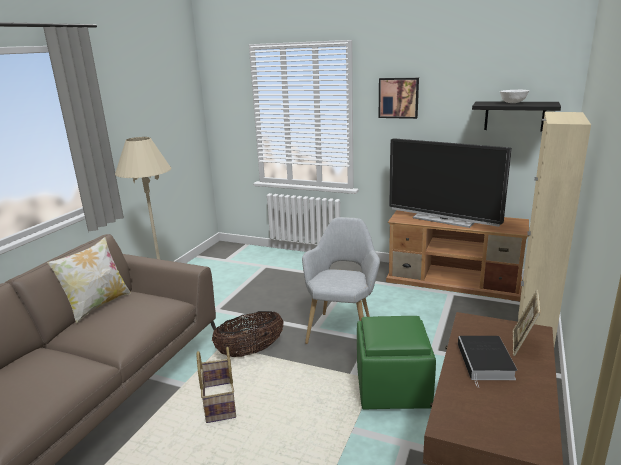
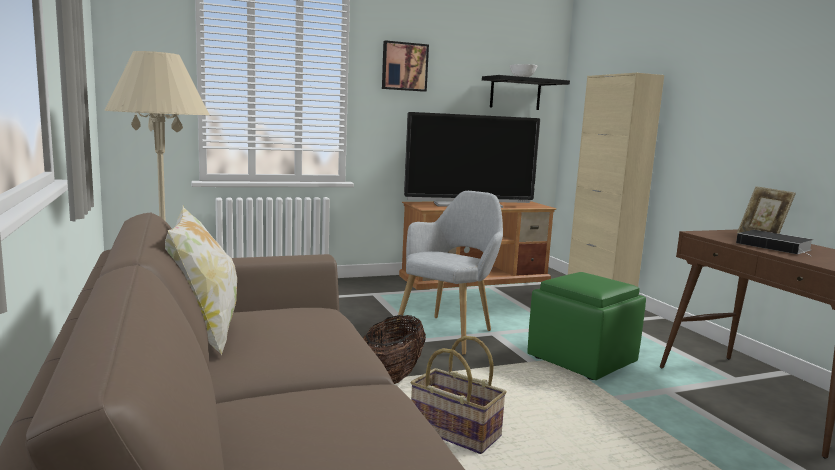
camera: 45 degrees left, 10 degrees down
(342, 328) = (449, 332): grey armchair -> grey armchair turned 60 degrees clockwise

